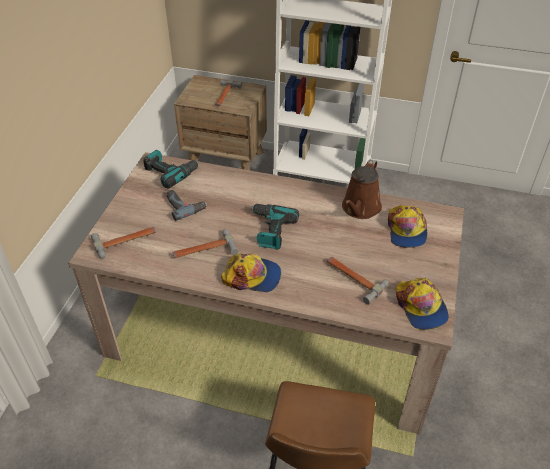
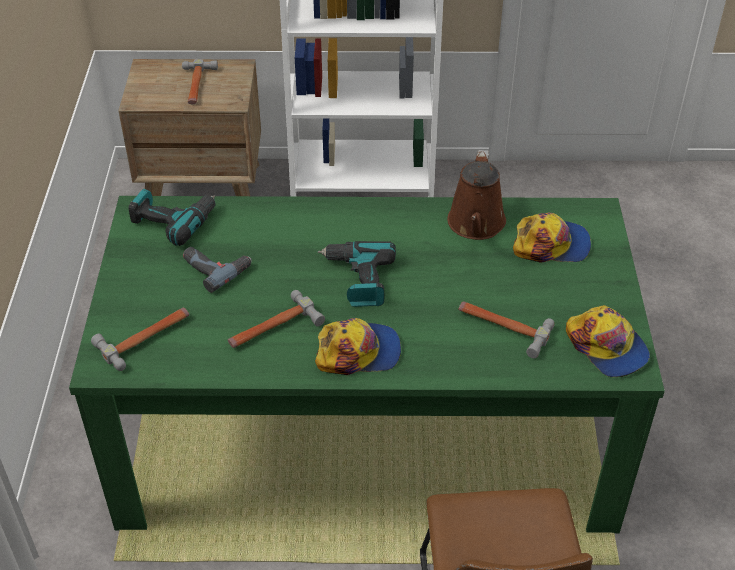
camera: 15 degrees left, 0 degrees up
(275, 329) = (367, 431): beige dining table -> green dining table
(406, 230) = (551, 244): cap -> cap turned 75 degrees counterclockwise

